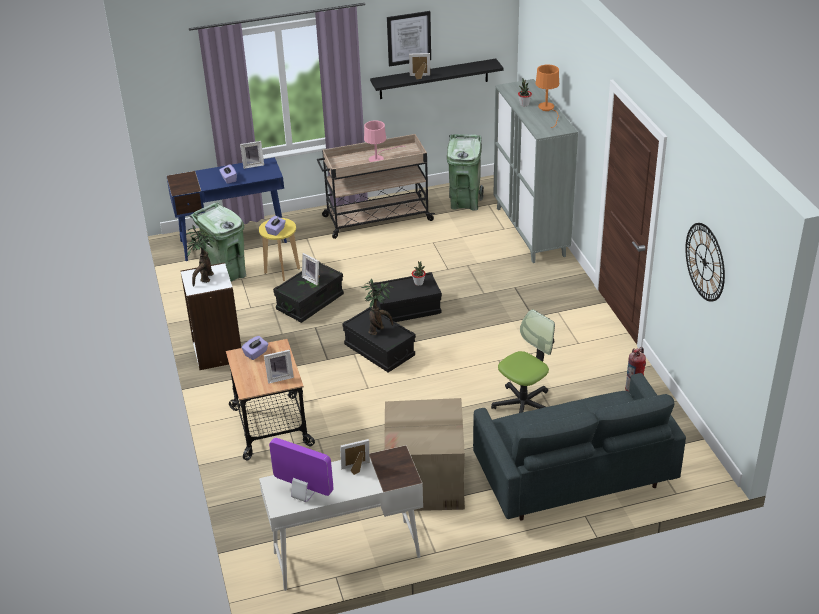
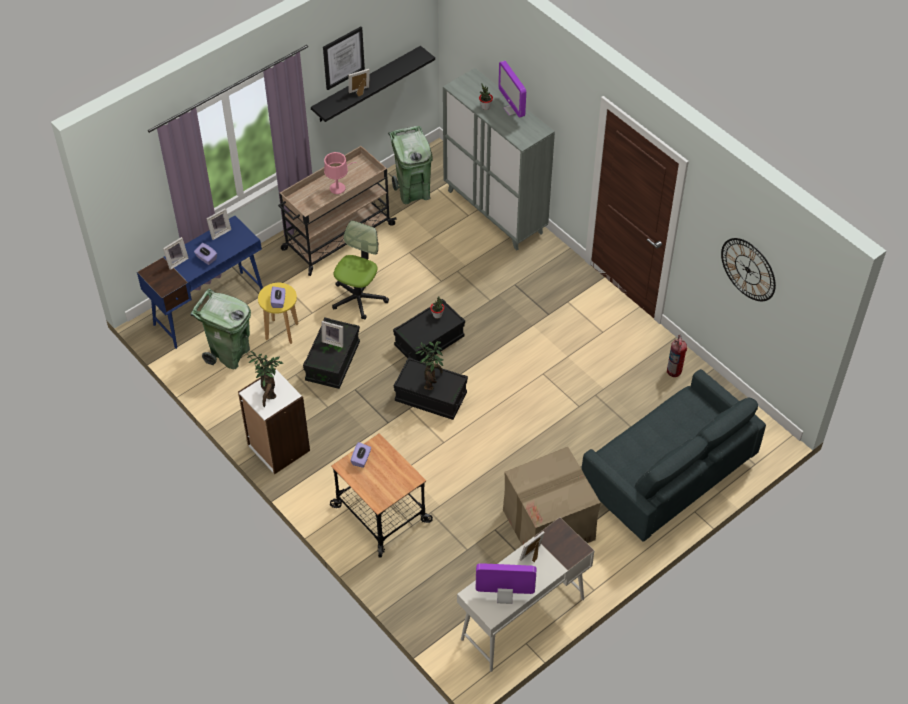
camera: 25 degrees left, 15 degrees up
(279, 377) = (399, 478): picture frame -> picture frame (176, 261)
(524, 405) = (590, 416): office chair -> office chair (359, 298)
(548, 110) = (512, 109): orange table lamp -> monitor

